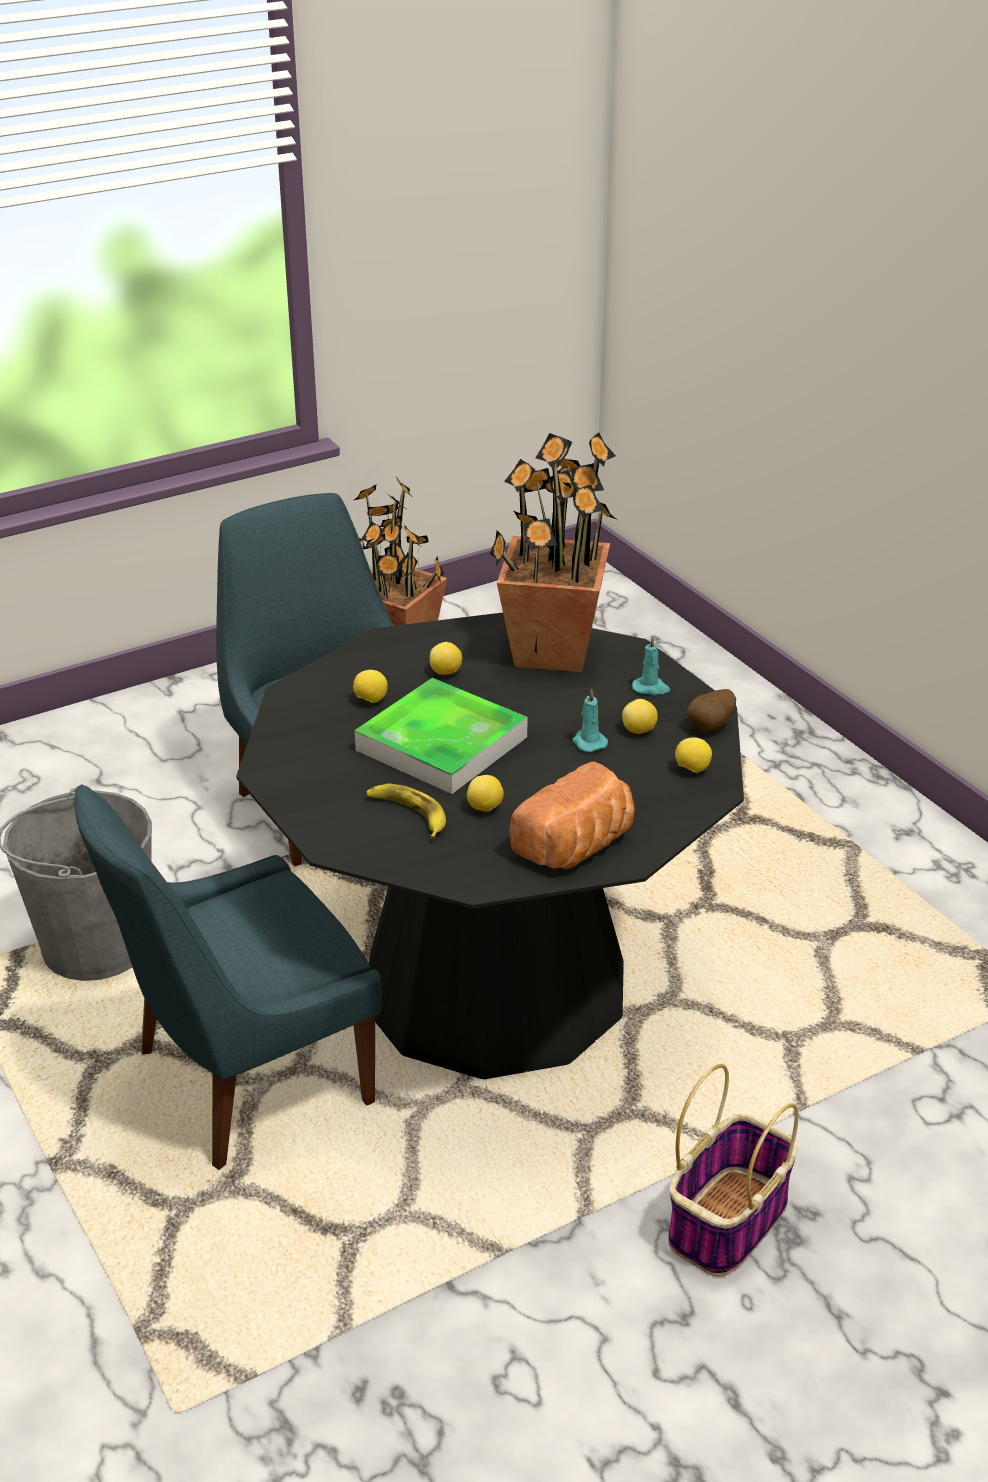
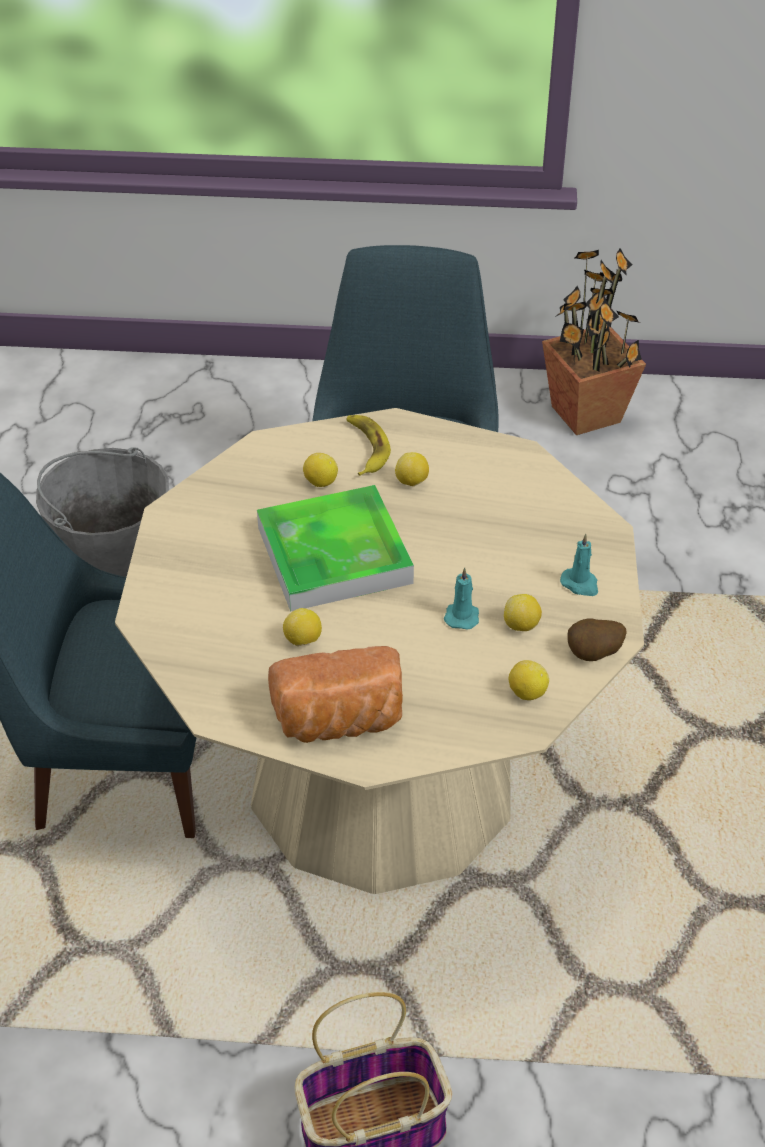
camera: 35 degrees right, 10 degrees up
(408, 814) = (235, 614): banana -> banana (366, 448)
(494, 983) = (382, 782): black dining table -> beige dining table
(552, 651) = (529, 501): potted plant -> none

